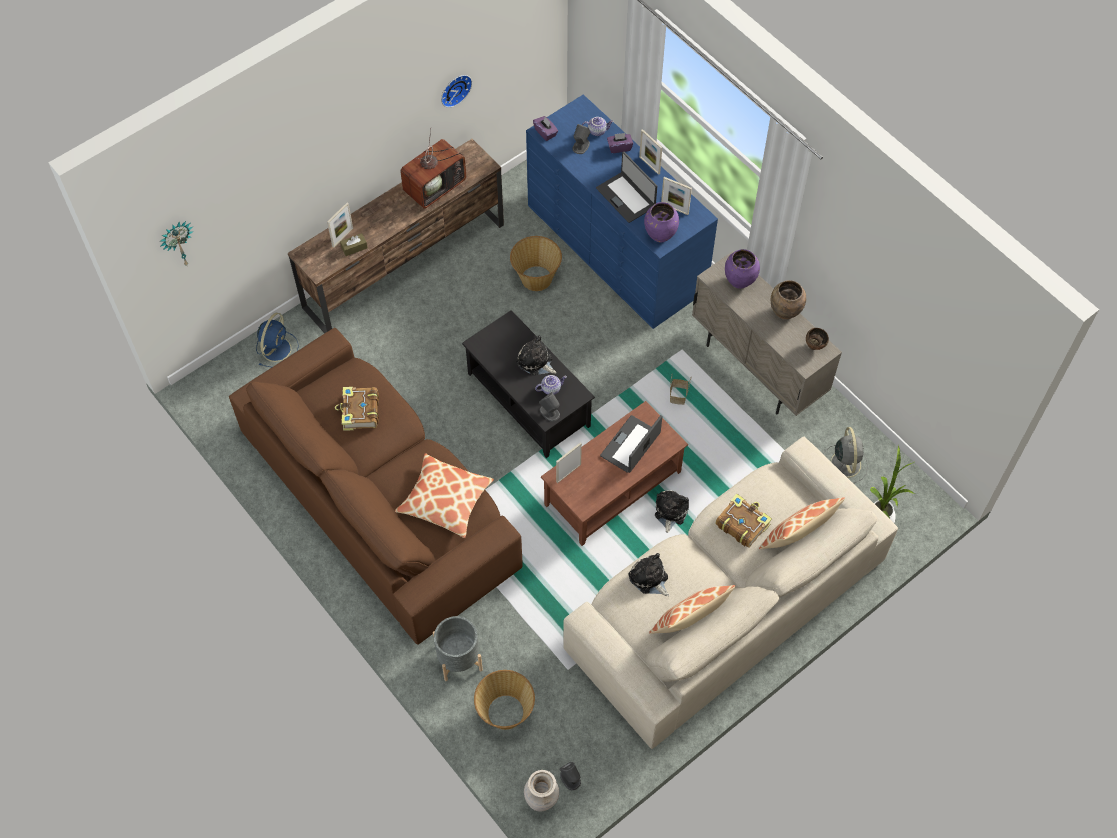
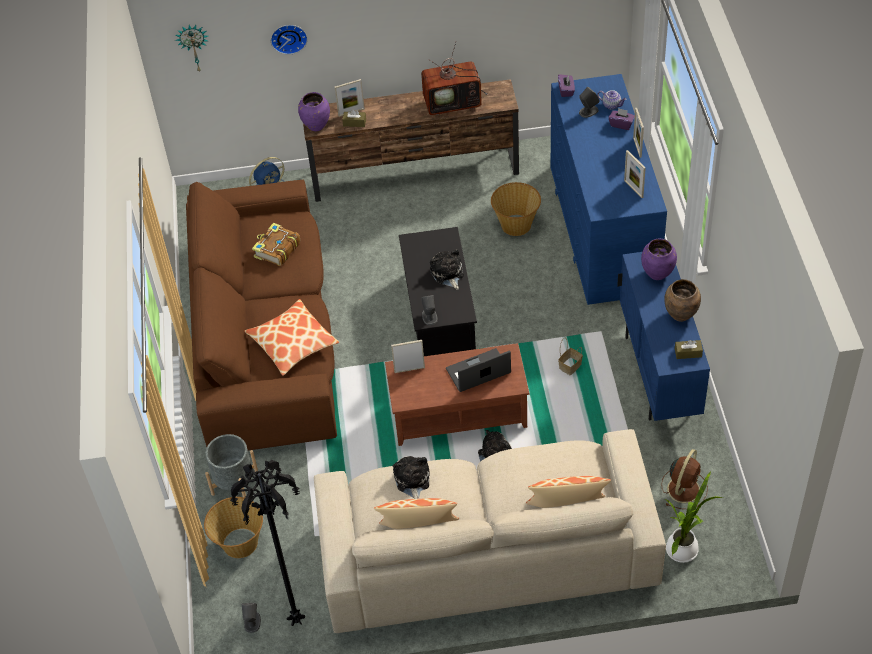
camera: 35 degrees right, 10 degrees down
(454, 89) = (497, 20): wall clock -> wall clock (288, 37)
(542, 801) = (216, 627): beige vase -> none
(551, 388) = (444, 299): teapot -> none
(606, 755) = (295, 619): none -> black floor lamp
(626, 197) = (597, 164): laptop -> none
(660, 236) = (604, 204): purple vase -> purple vase (316, 126)
(742, 524) = (525, 475): book -> none
(757, 368) = (658, 375): beige cabinet -> blue cabinet
(815, 345) = (688, 353): brown bowl -> brown tissue box
(845, 462) = (684, 488): grey fan -> brown fan

